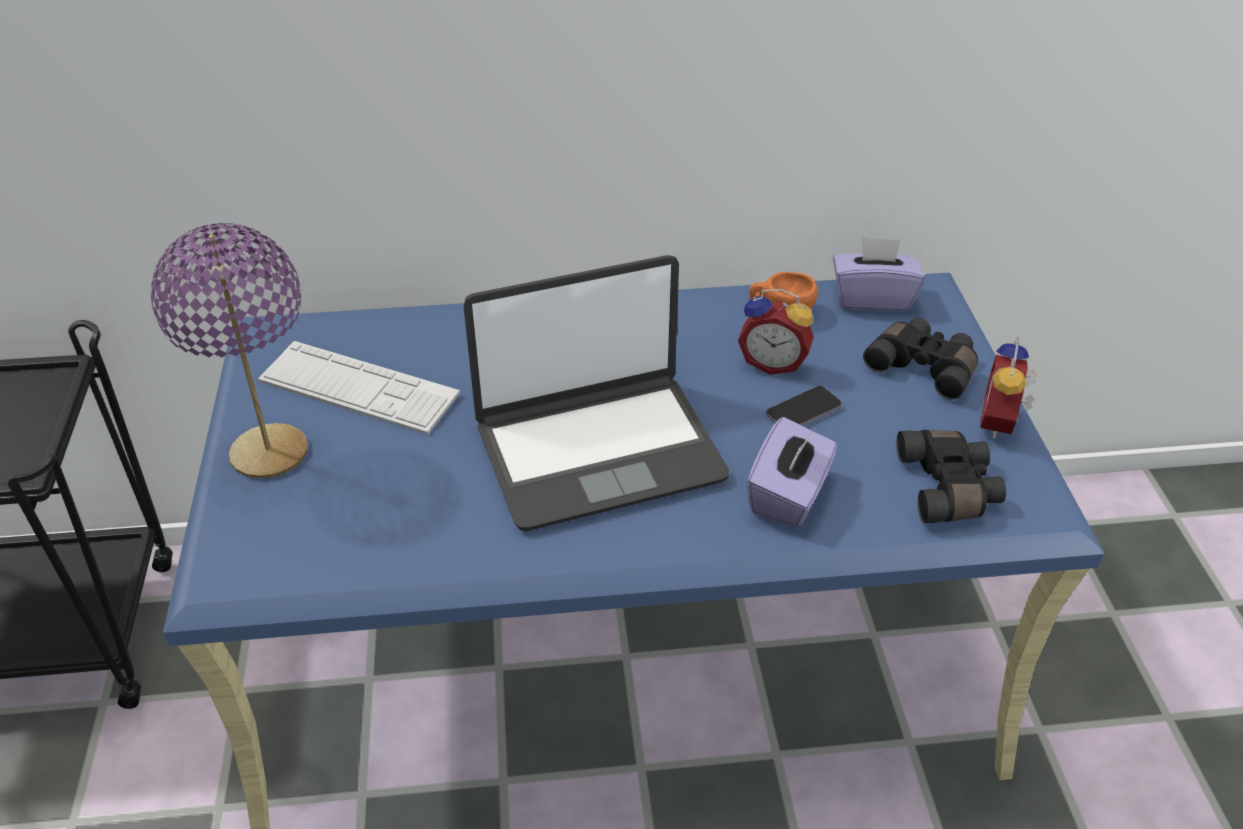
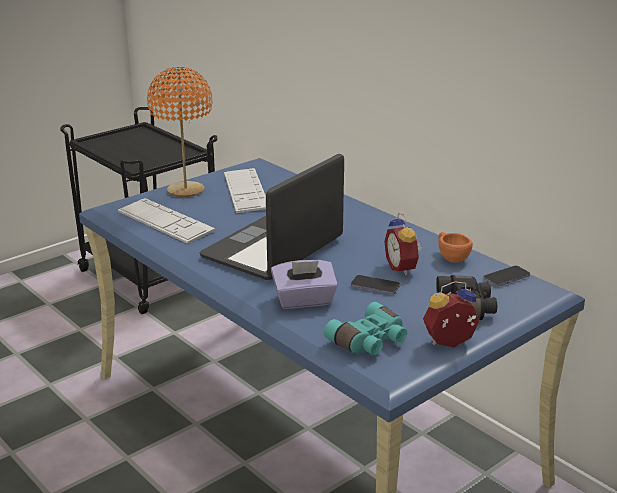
camera: 55 degrees right, 15 degrees down
(268, 452) = (185, 190): purple table lamp -> orange table lamp
(364, 529) = (165, 221): none -> keyboard
(598, 451) = (274, 249): laptop -> laptop turned 90 degrees clockwise
(872, 298) = (506, 278): purple tissue box -> phone
(949, 488) = (370, 342): black binoculars -> turquoise binoculars

